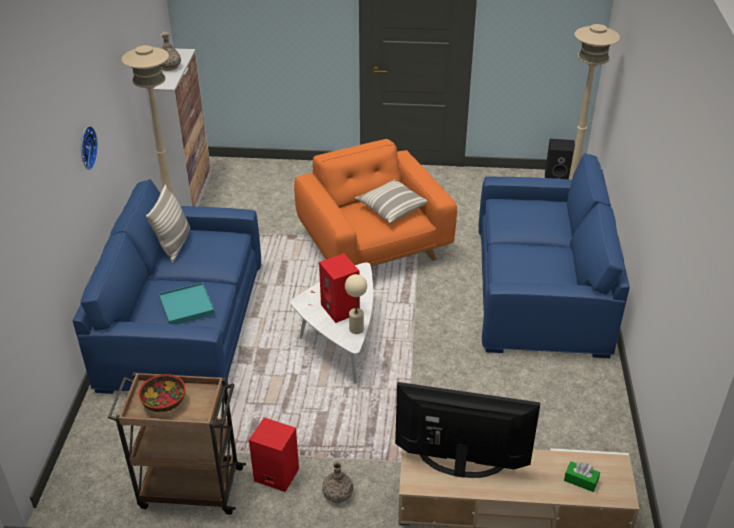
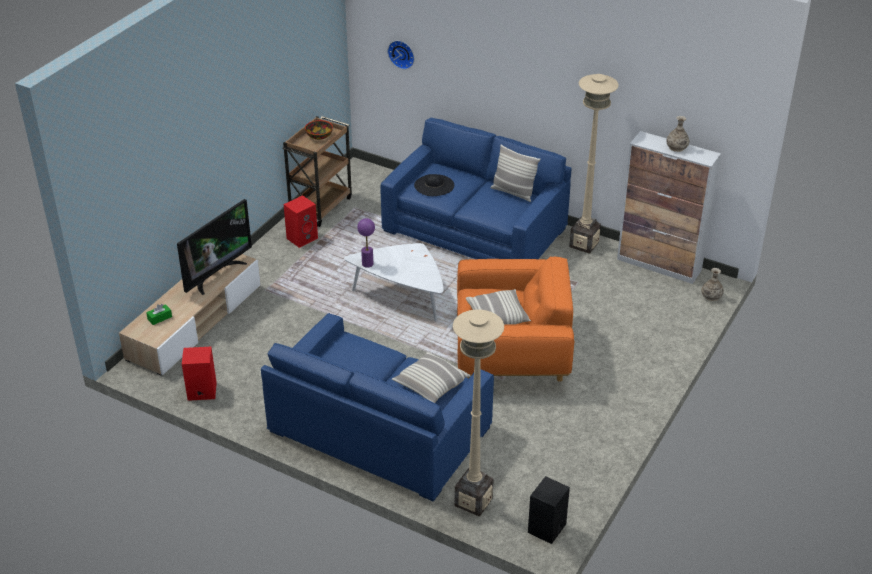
camera: 115 degrees right, 0 degrees up
(86, 147) = (516, 74): wall clock -> wall clock (402, 53)
(187, 306) = (434, 185): turquoise tray -> black hat
(338, 494) = (266, 257): vase -> vase (711, 296)
(341, 309) = (394, 263): red speaker -> red speaker (201, 392)
(356, 329) = (367, 264): beige table lamp -> purple table lamp
(521, 212) = (430, 385): none -> pillow

